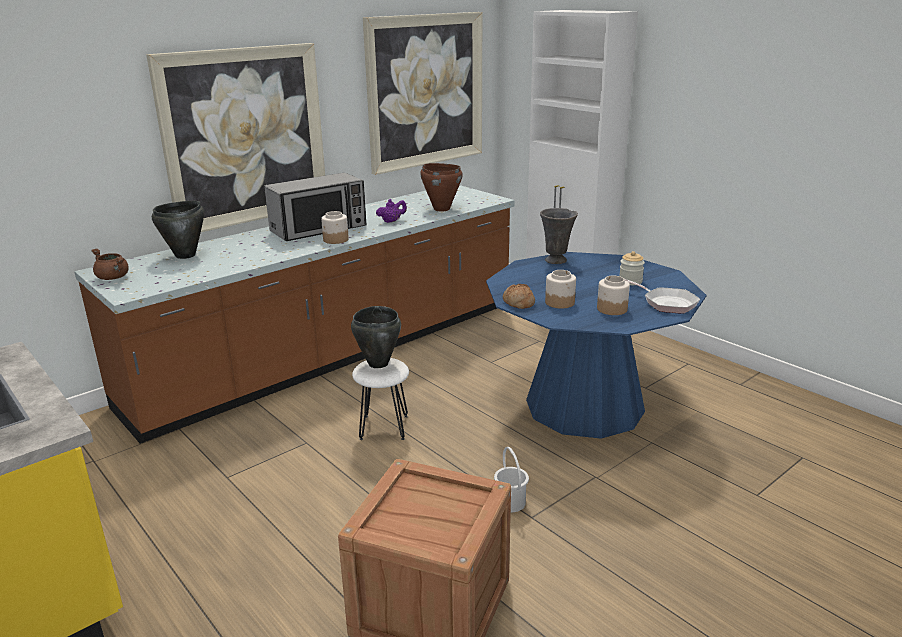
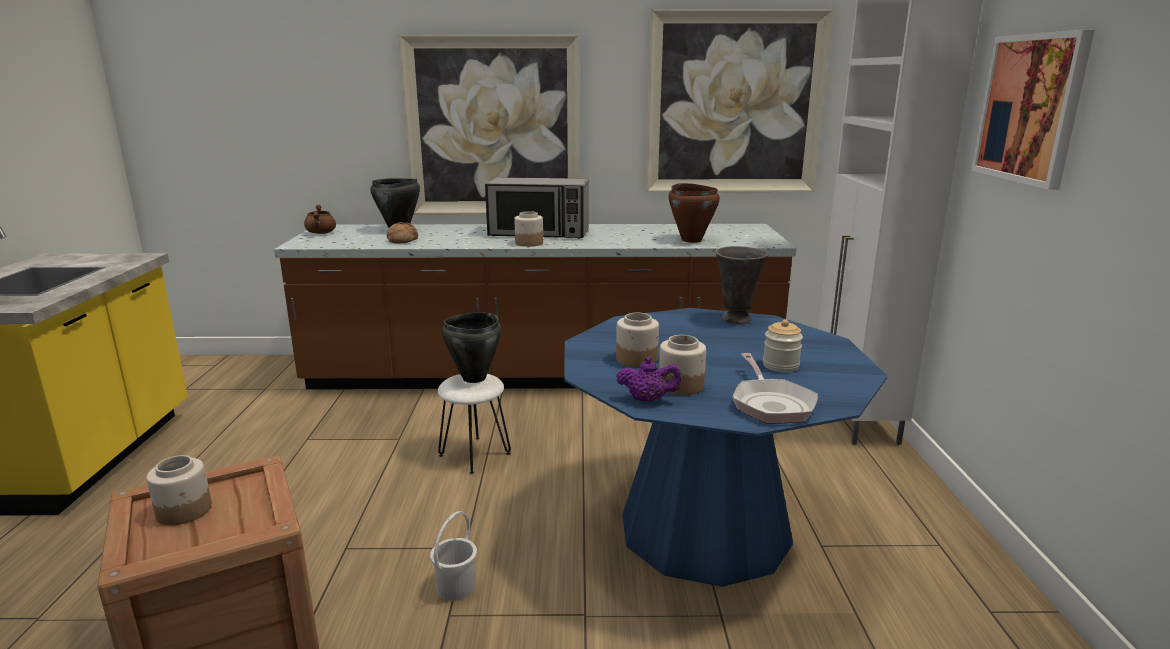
camera: 40 degrees right, 5 degrees down
(391, 221) = (615, 240): purple teapot -> purple teapot (648, 400)
(411, 516) = (184, 511): none -> jar
(518, 303) = (592, 345): bread -> bread (402, 240)
(690, 96) = (1030, 108): none -> picture

